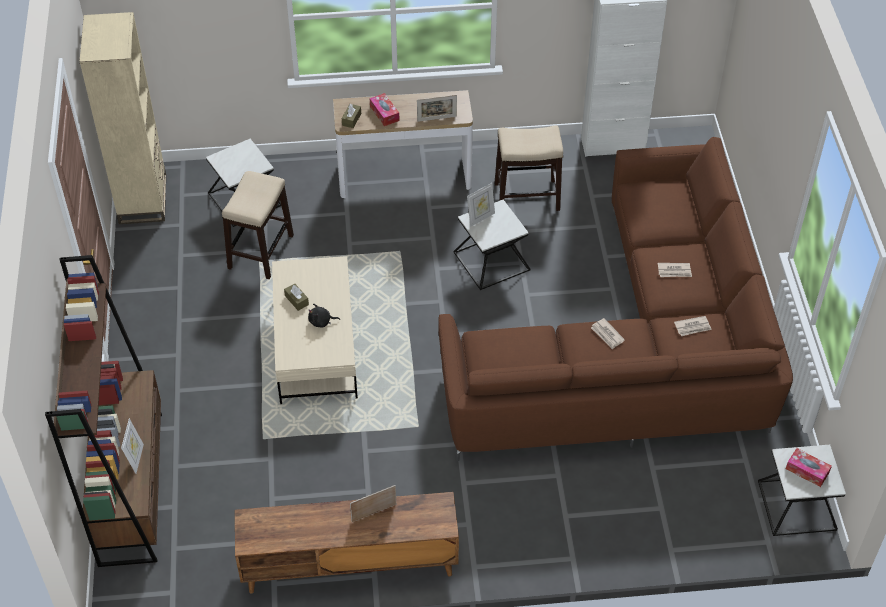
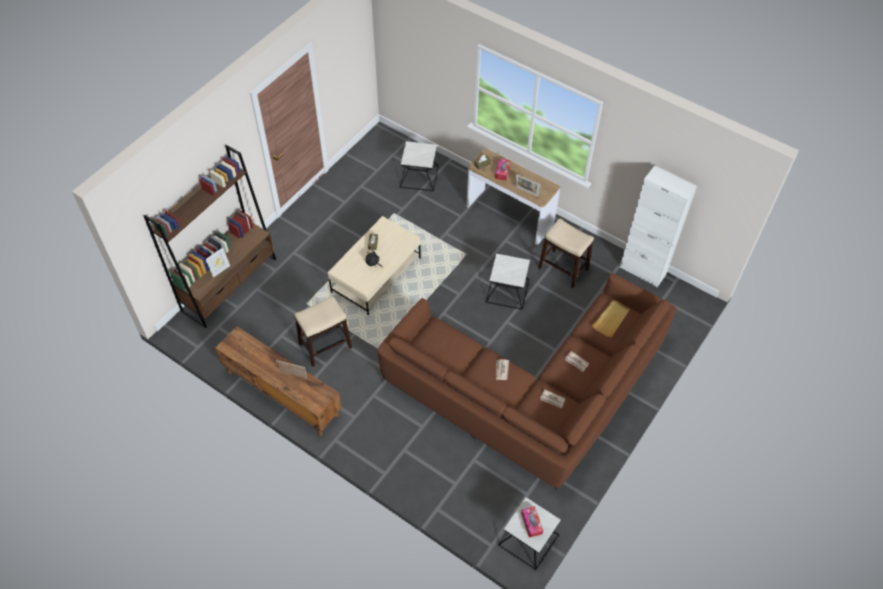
camera: 40 degrees right, 5 degrees up
(143, 199) = (372, 146): beige bookcase -> none
(260, 252) = (399, 209): stool -> stool (324, 346)
(480, 218) = (507, 262): picture frame -> none
(661, 203) = (611, 319): none -> beige tray

